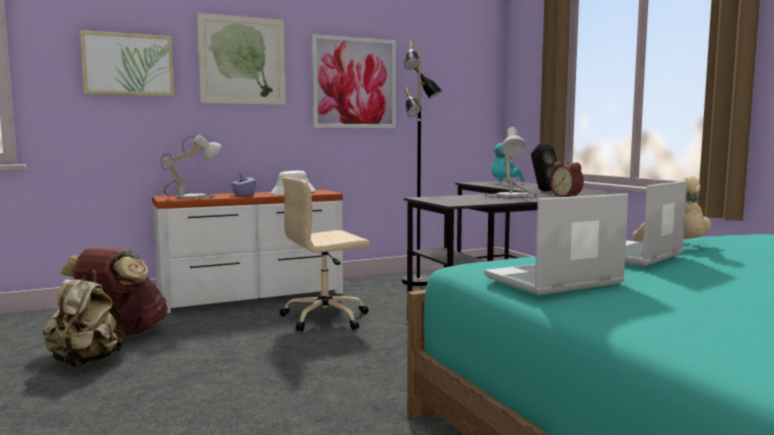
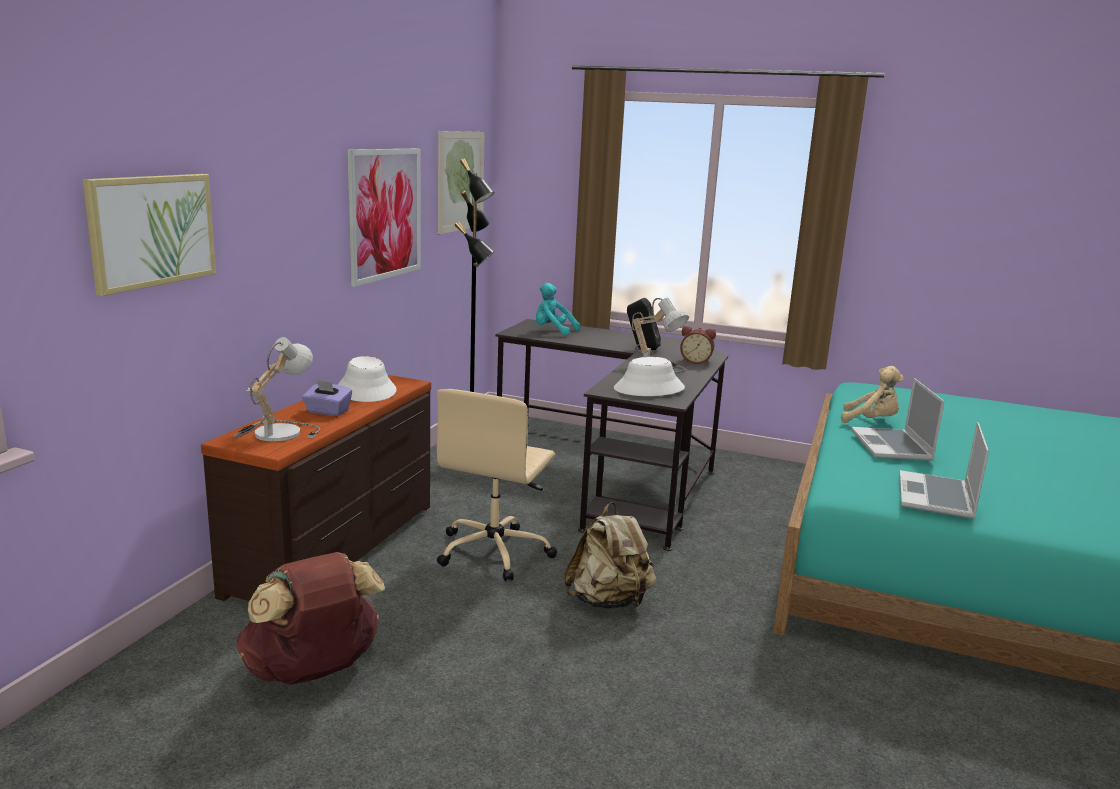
camera: 45 degrees left, 10 degrees up
(86, 362) = (385, 729): beige backpack -> beige backpack (609, 601)
(242, 60) = (282, 200): picture -> picture (460, 181)
(252, 296) = (337, 548): white dresser -> brown dresser
(462, 199) = (649, 389): none -> white hat
(504, 183) = (552, 331): turquoise plush toy -> turquoise plush toy turned 120 degrees clockwise

